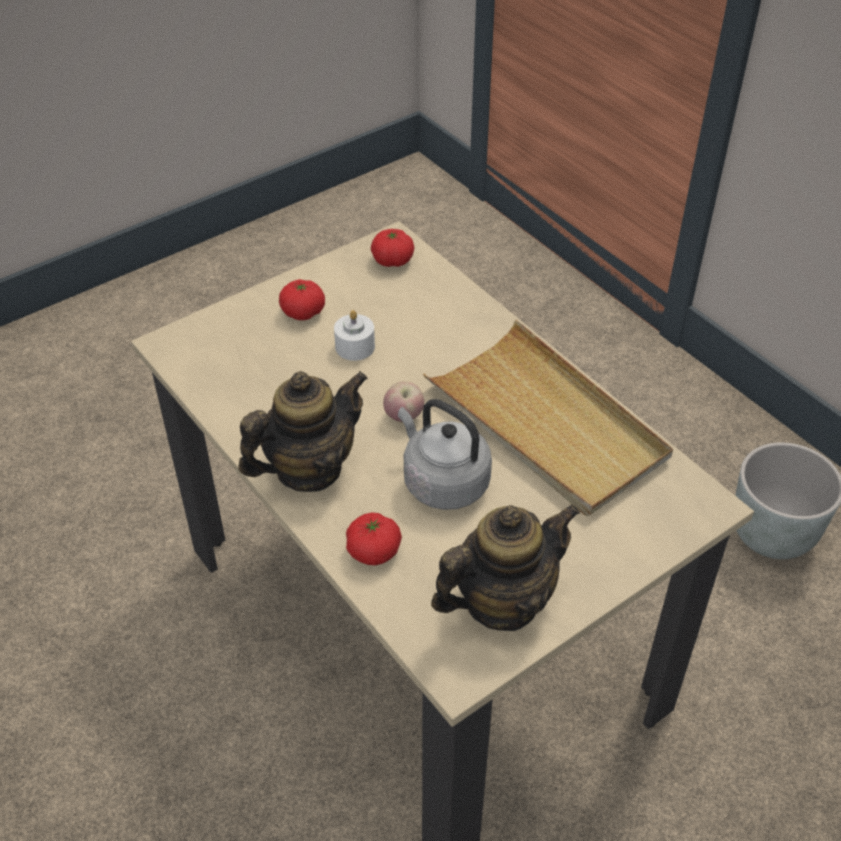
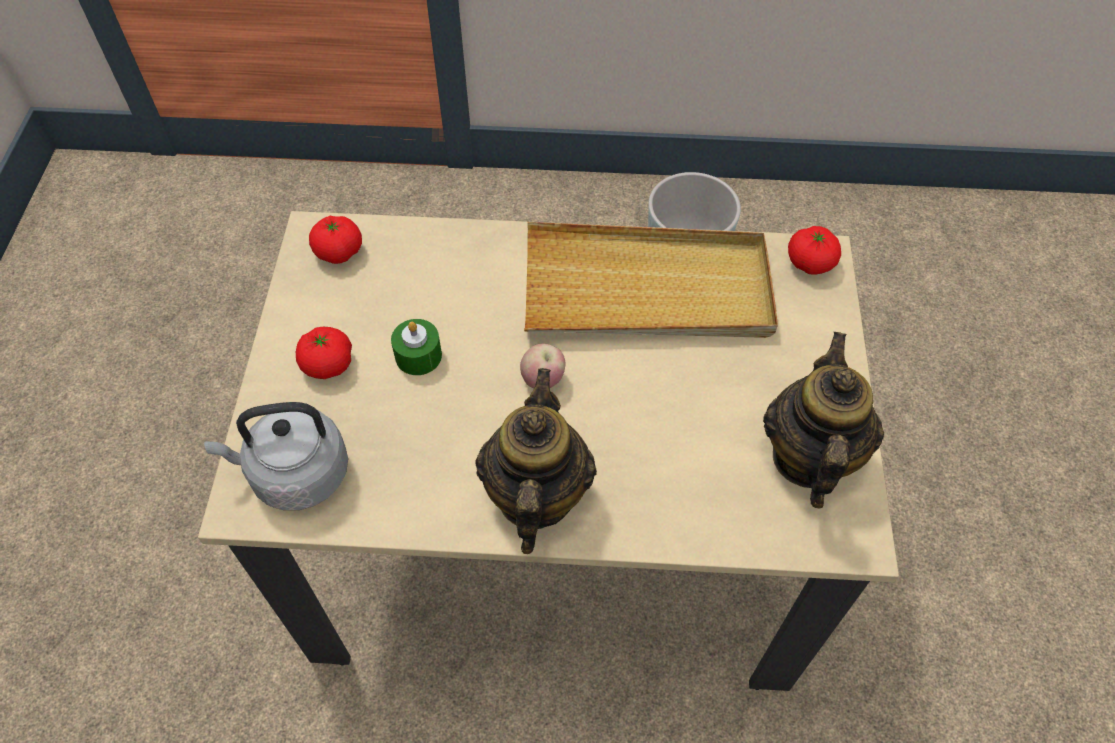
camera: 50 degrees left, 10 degrees up
(355, 347) = (418, 355): white candle -> green candle
(373, 551) = (678, 510): tomato -> tomato (810, 262)
(442, 482) = (645, 405): grey kettle -> grey kettle (295, 474)

